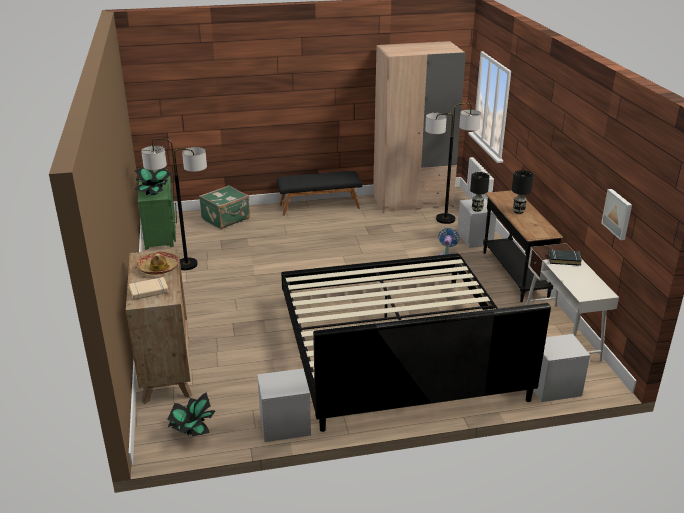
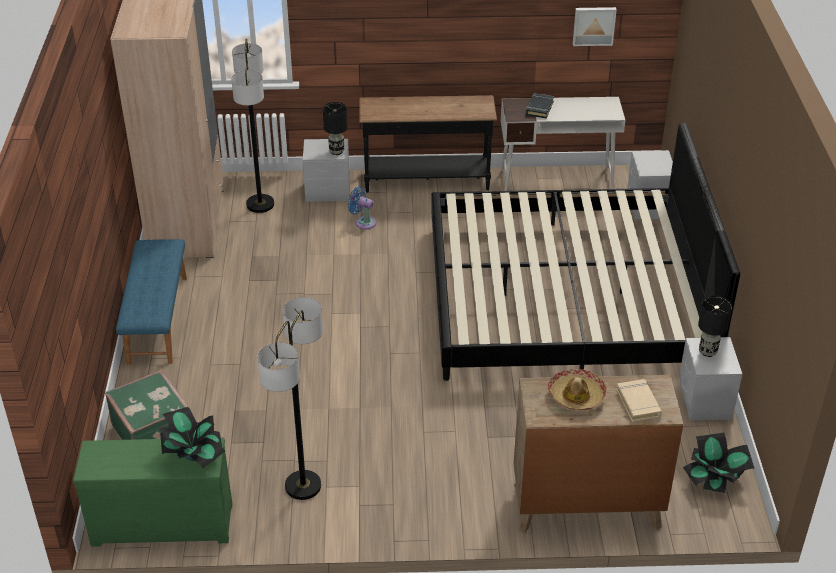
camera: 80 degrees left, 10 degrees up
(319, 206) = (157, 319): black bench -> blue bench
(519, 211) = (422, 108): black table lamp -> black table lamp (708, 351)

